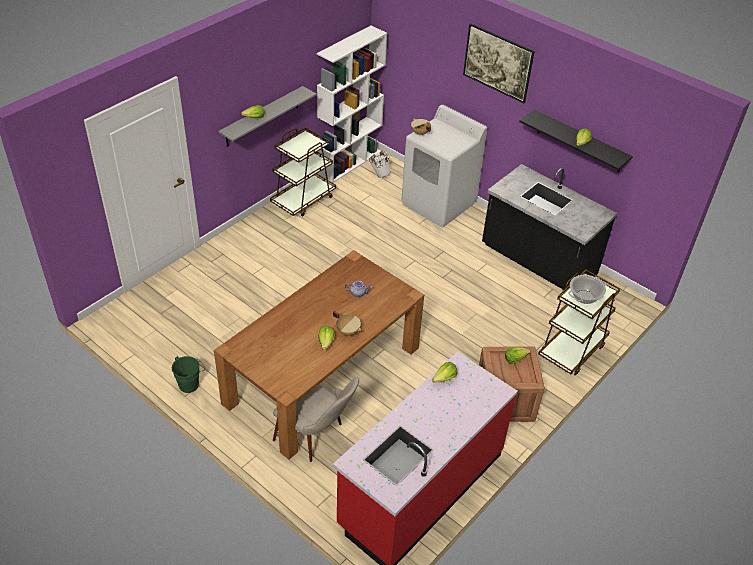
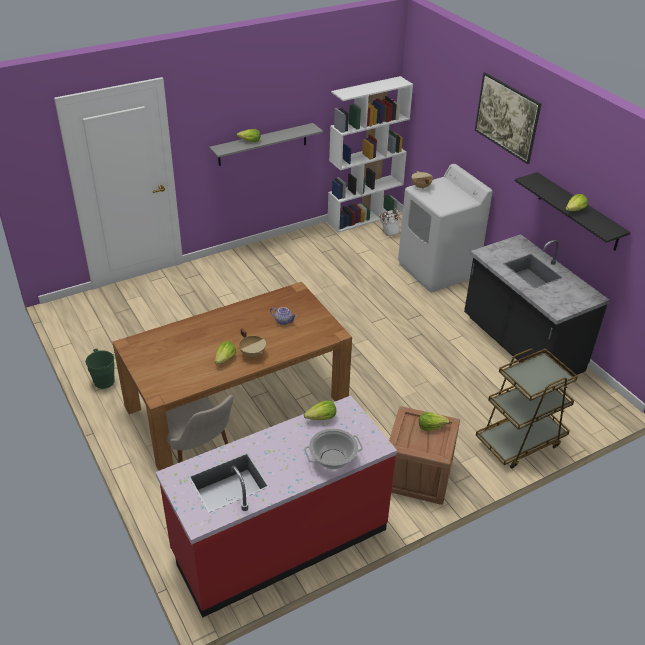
camera: 20 degrees right, 5 degrees down
(303, 200) = (302, 242): brown cart -> none
(584, 297) = (531, 376): cooking pot -> cooking pot (332, 459)

